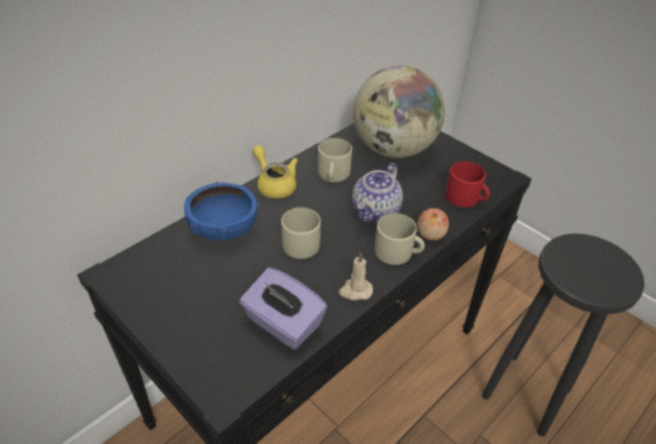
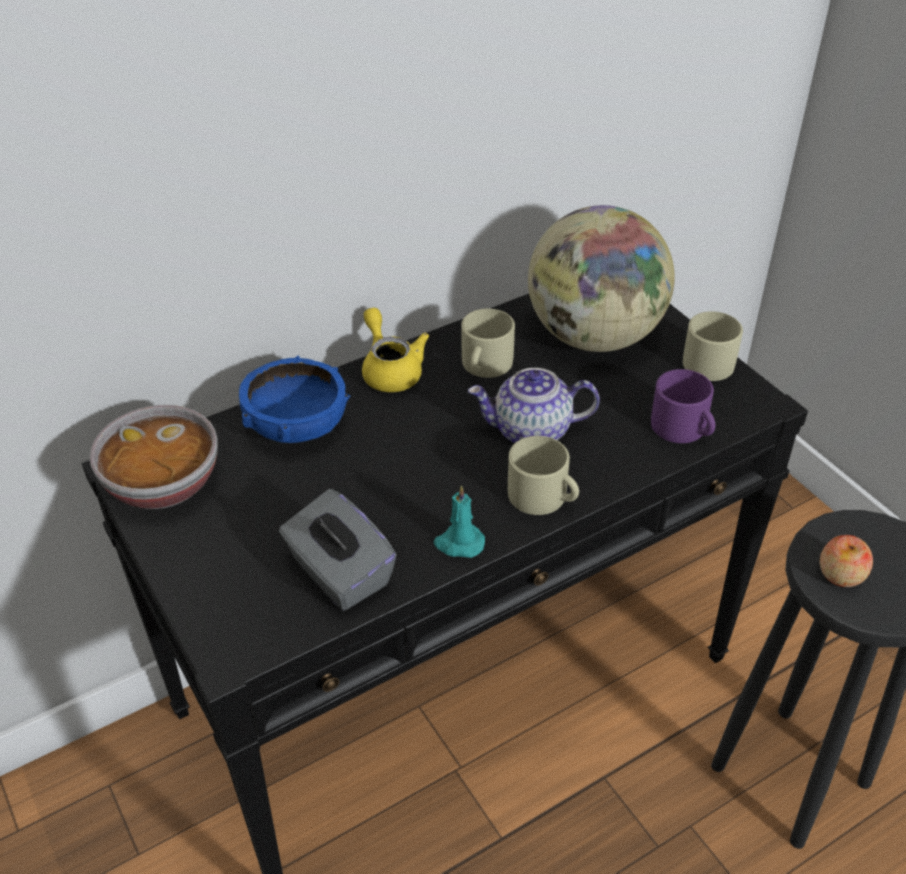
camera: 15 degrees right, 0 degrees up
(141, 281) = (163, 485): none -> bowl
(283, 324) = (339, 573): purple tissue box -> grey tissue box
(298, 241) = (399, 460): beige mug -> beige mug (705, 359)
(355, 290) = (459, 543): beige candle -> turquoise candle
(376, 212) = (531, 431): teapot -> teapot turned 45 degrees clockwise
(430, 233) = (605, 476): apple -> apple (841, 574)
(466, 198) = (683, 428): red mug -> purple mug

